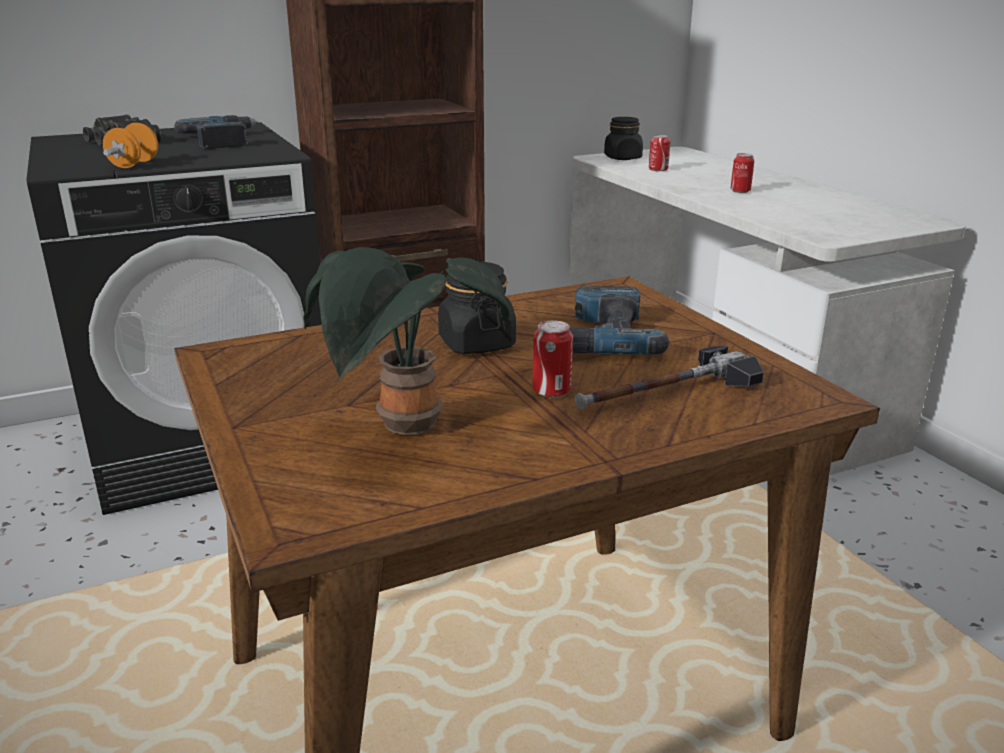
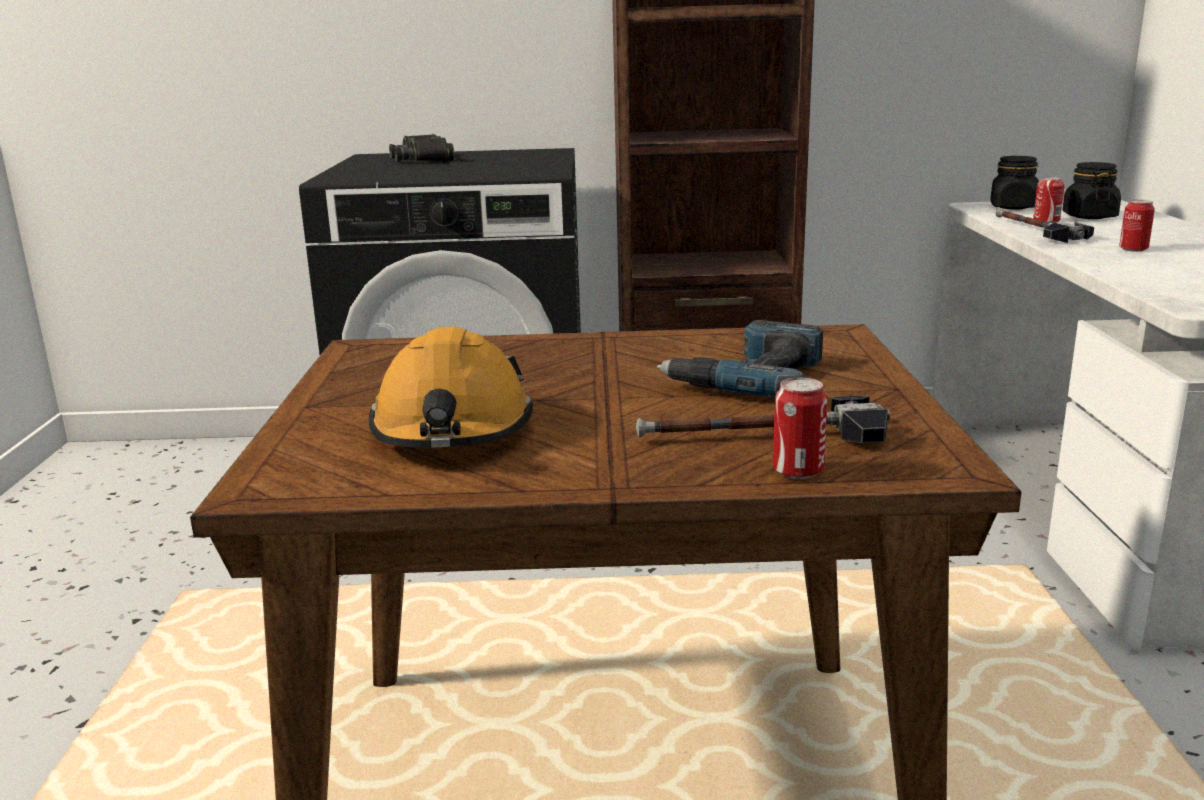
camera: 25 degrees right, 5 degrees down
(134, 165) = (402, 177): orange dumbbell -> none
(225, 140) = (514, 161): power drill -> none
(407, 428) = (452, 429): potted plant -> orange hard hat
(476, 343) = (609, 368): black jar -> black jar (1089, 216)
(551, 391) = (634, 419): can -> can (798, 471)
(659, 179) = (1035, 230): none -> hammer

